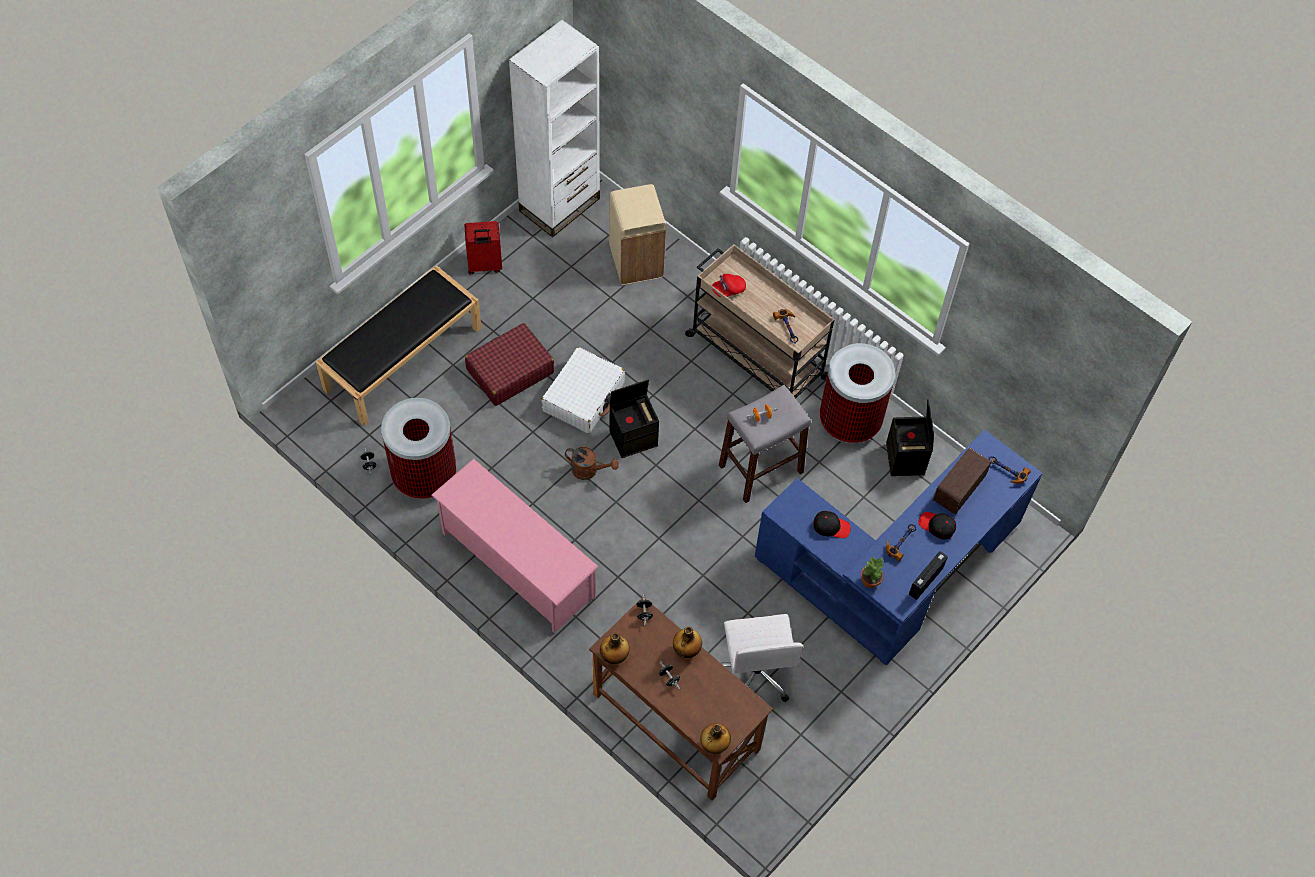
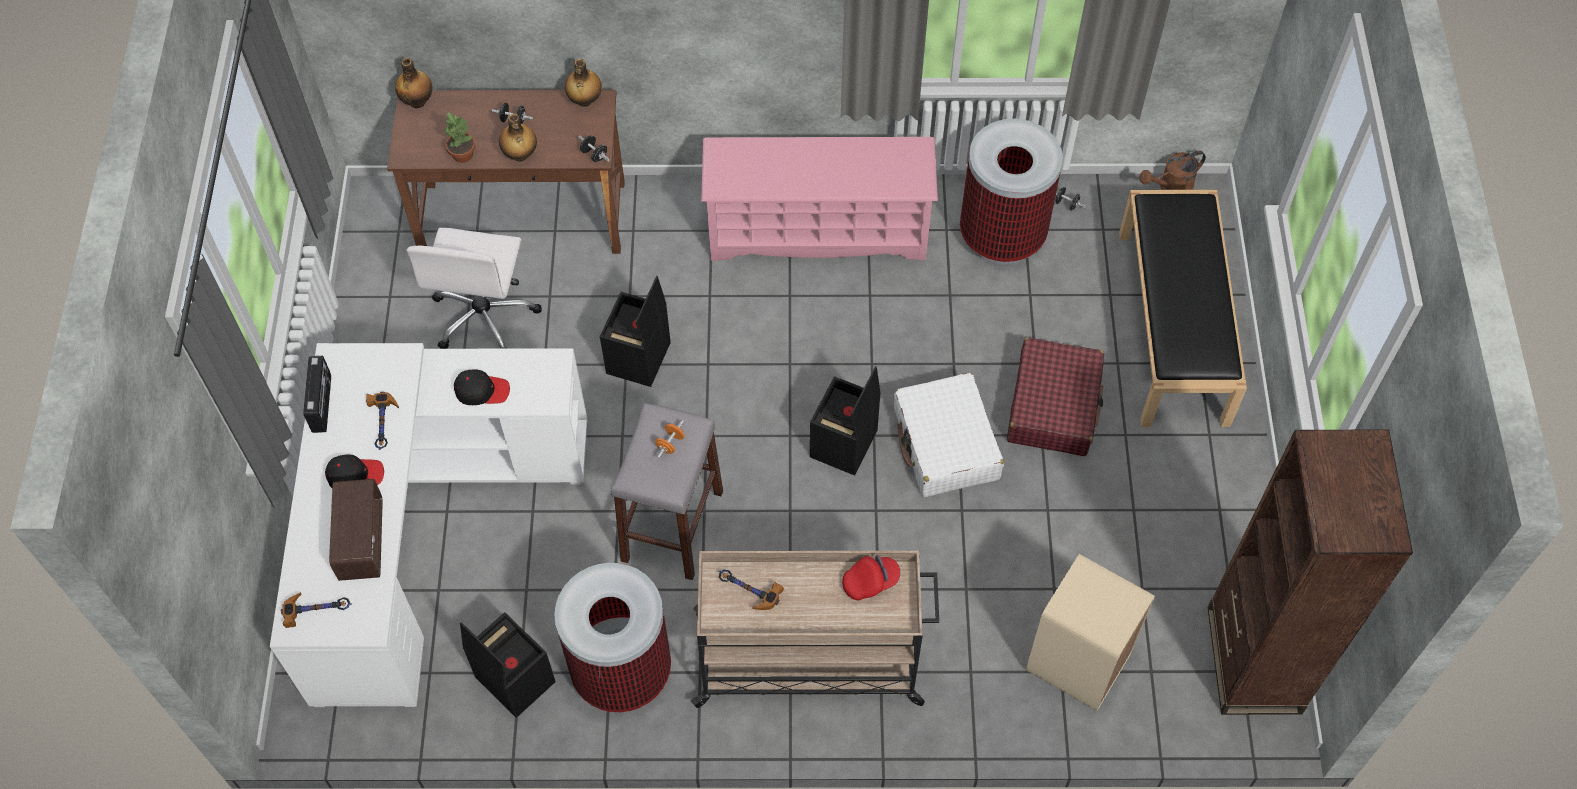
camera: 140 degrees right, 0 degrees up
(484, 266) = (1231, 501): red suitcase -> none
(560, 205) = (1253, 660): white bookcase -> brown bookcase
(589, 470) = (851, 372): brown watering can -> brown watering can (1170, 189)
(693, 572) = (639, 359): none -> black storage box
(728, 290) = (870, 582): red cap -> red cap turned 45 degrees clockwise
(755, 672) = (485, 316): white office chair -> white office chair turned 120 degrees counterclockwise
(831, 526) = (482, 391): black cap -> black cap turned 150 degrees counterclockwise
(870, 581) = (385, 357): potted plant -> potted plant (462, 154)
(894, 572) = (419, 530): blue desk -> white desk

